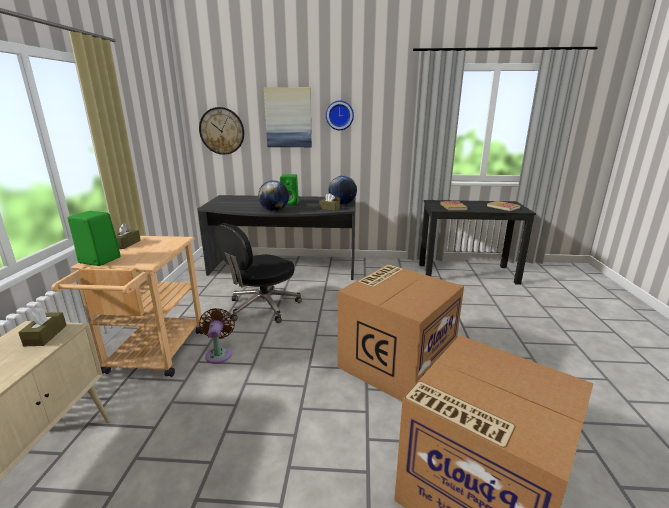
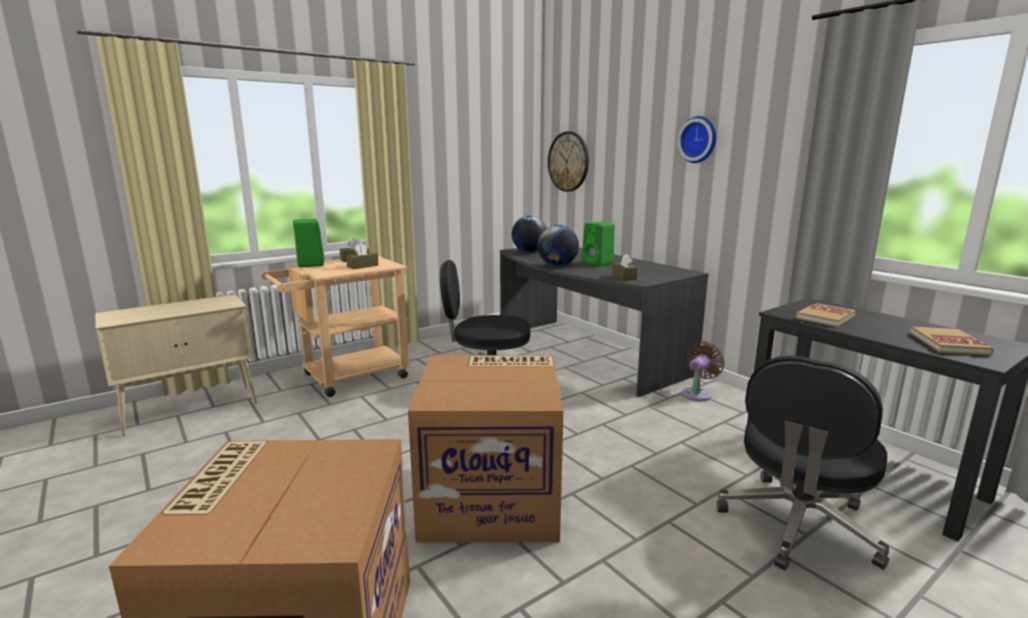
camera: 50 degrees right, 5 degrees down
(45, 335) = (218, 304): brown tissue box -> brown tissue box (362, 266)
(219, 353) = (383, 398): brown fan -> brown fan (698, 394)
(288, 117) = (636, 144): picture -> none
(342, 204) = (658, 276): globe -> globe (529, 252)
(490, 303) = (797, 526): none -> black office chair

